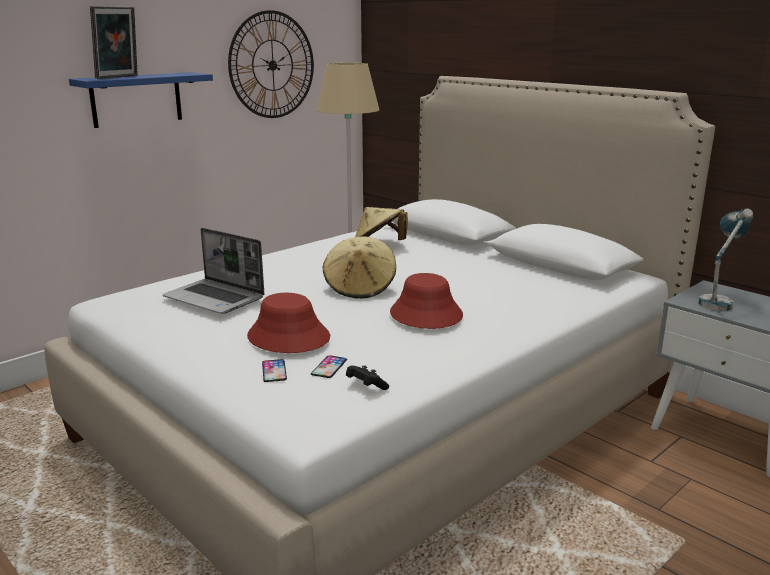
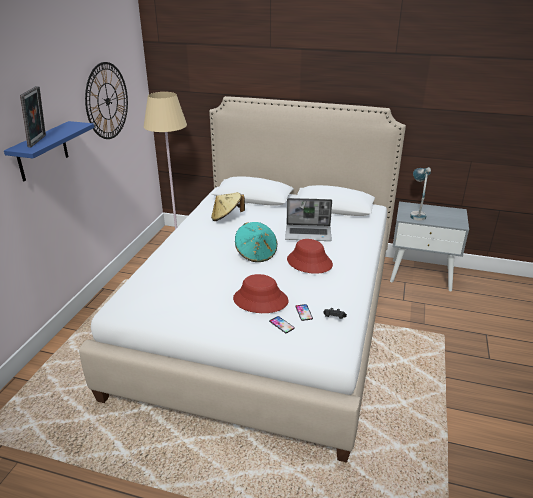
camera: 30 degrees left, 10 degrees up
(215, 298) = (187, 286): laptop -> laptop (309, 234)
(360, 288) = (256, 253): beige hat -> turquoise hat

